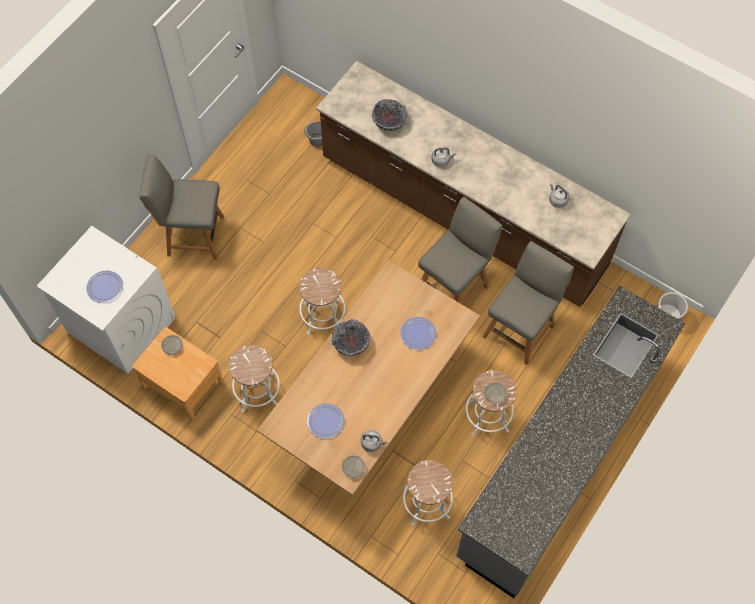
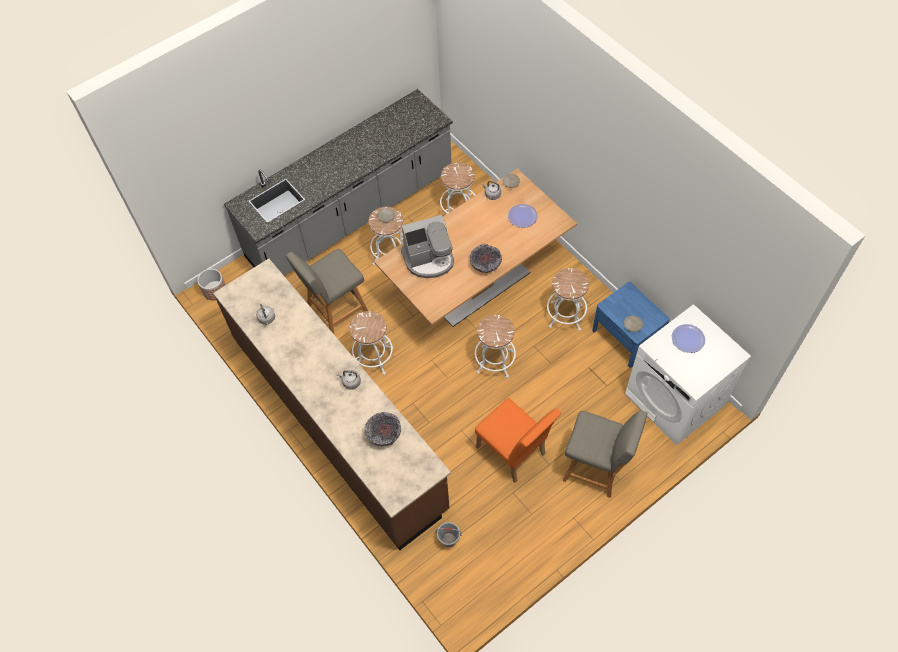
camera: 160 degrees left, 5 degrees down
(183, 384) = (626, 336): brown nightstand -> blue nightstand
(277, 227) = (514, 454): none -> orange chair
(418, 334) = (429, 259): plate -> coffee machine
(454, 287) = (374, 358): grey chair -> white stool

